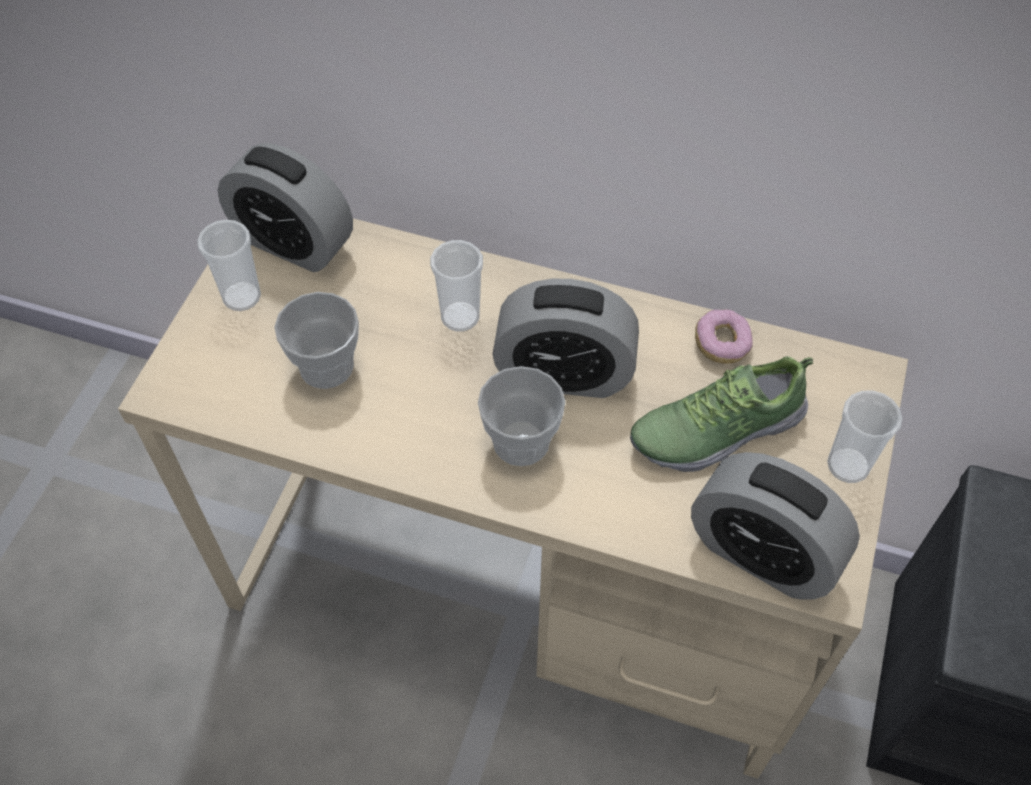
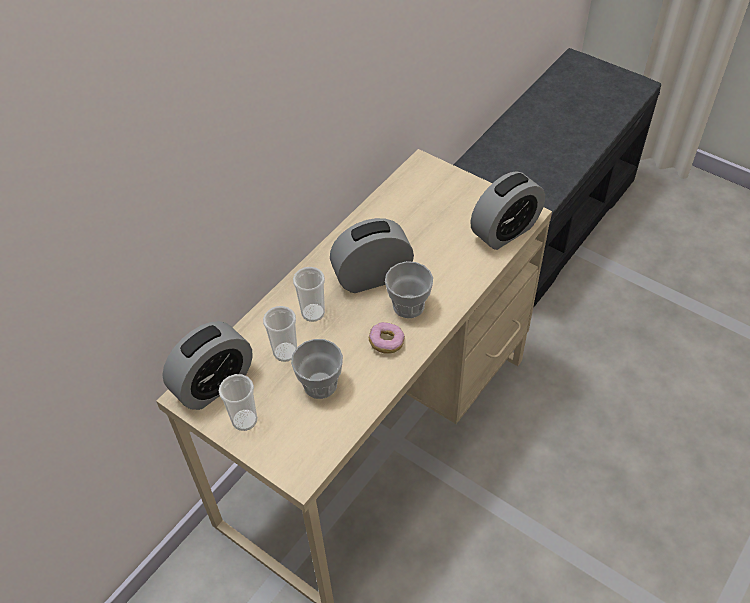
camera: 70 degrees left, 5 degrees down
(564, 374) = (372, 277): alarm clock -> alarm clock turned 135 degrees counterclockwise
(715, 428) = (430, 227): shoe -> none
(721, 344) = (381, 210): donut -> donut (386, 342)
(848, 465) = (469, 187): cup -> cup (285, 352)

